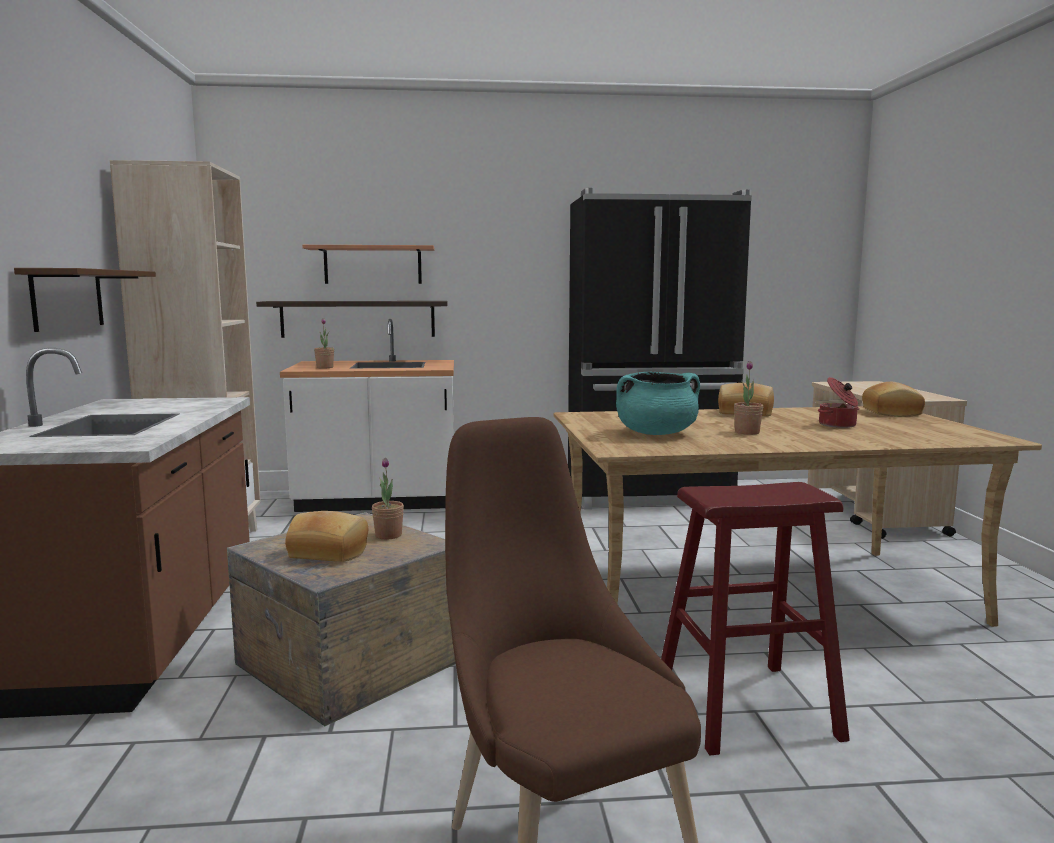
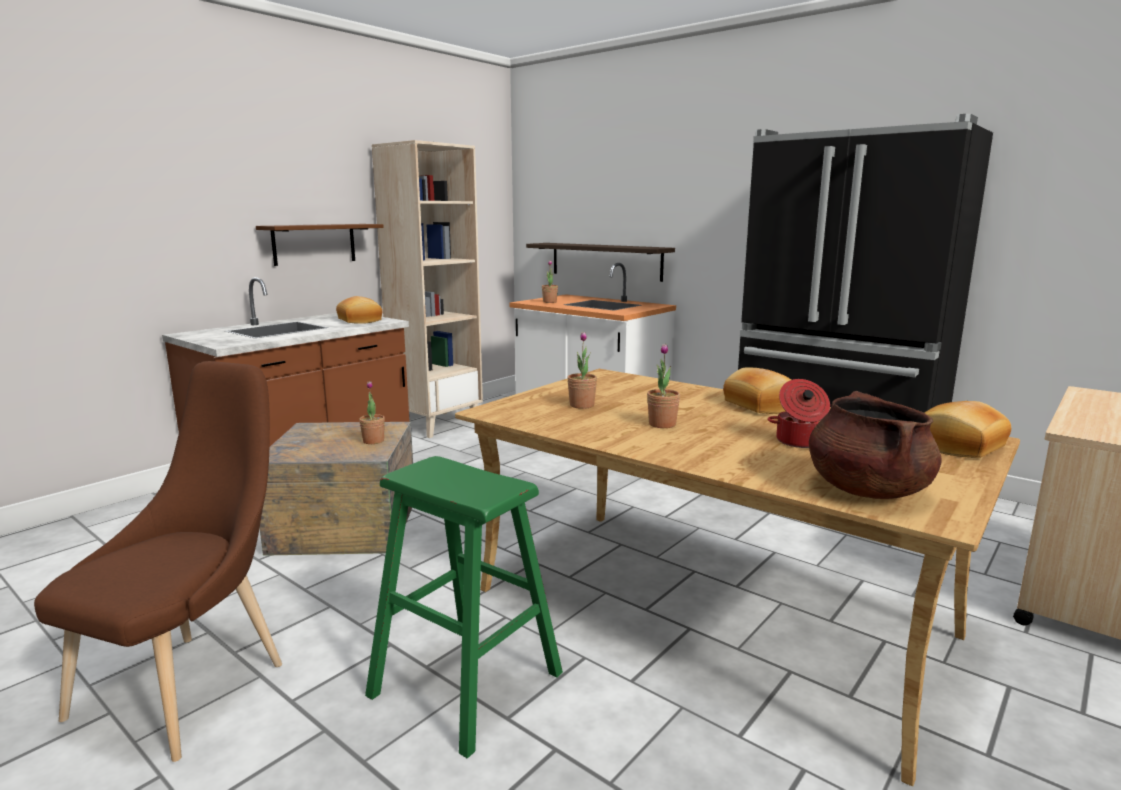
camera: 45 degrees right, 5 degrees up
(329, 552) = (321, 441): bread -> bread (361, 320)
(373, 265) = (618, 213): shelf -> none
(656, 433) = (582, 405): turquoise cooking pot -> potted plant
(745, 706) = (466, 684): red stool -> green stool
(943, 436) = (866, 490): none -> brown cooking pot

